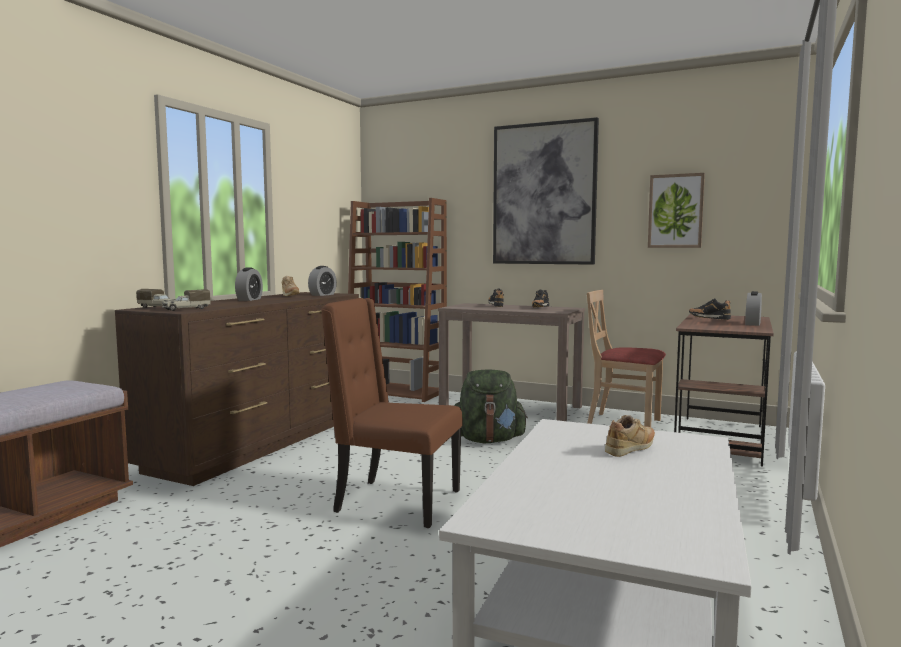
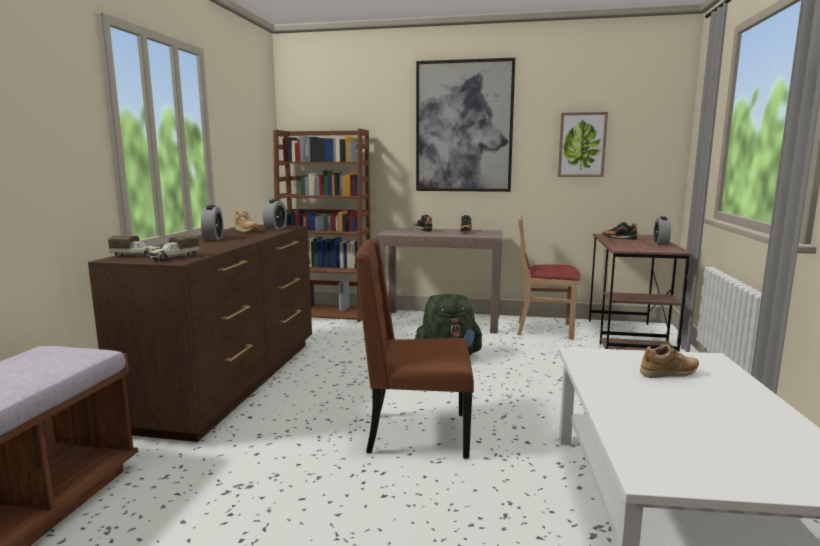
camera: 15 degrees left, 5 degrees up
(631, 449) = (669, 374): beige shoe -> beige shoe turned 45 degrees clockwise

